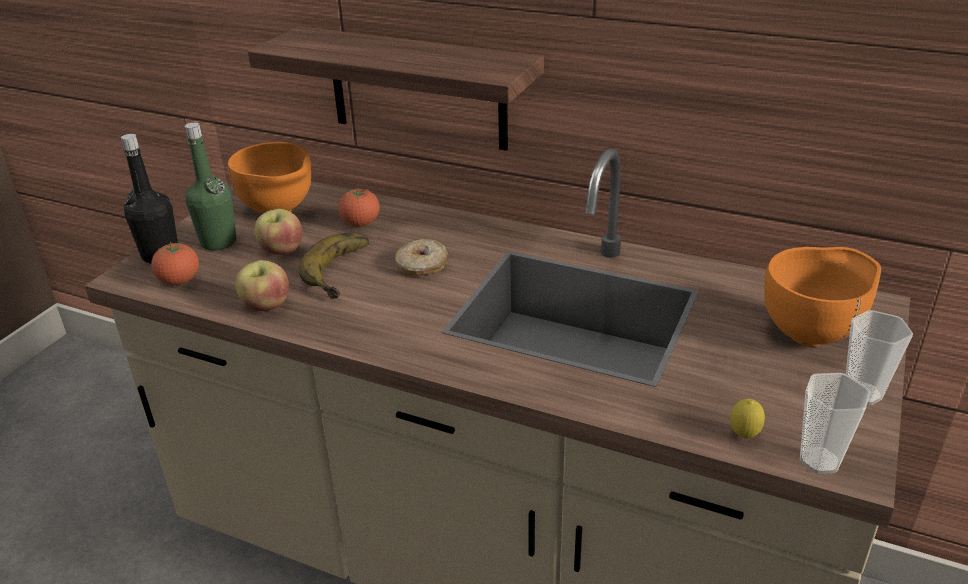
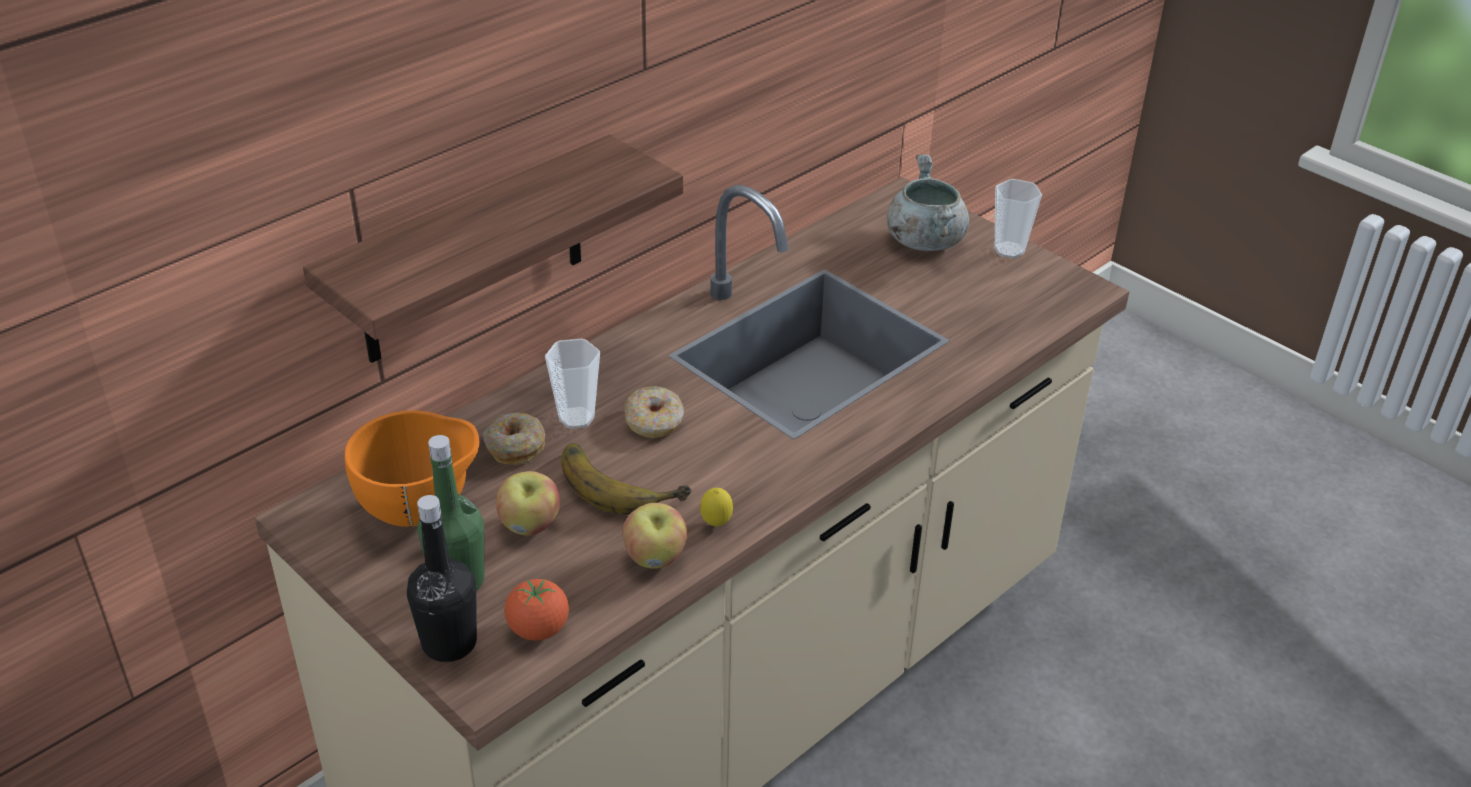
camera: 70 degrees left, 5 degrees up
(361, 224) = (515, 446): tomato -> donut
(744, 436) = (1031, 321): lemon -> lemon (716, 524)
(812, 334) = (924, 240): orange bowl -> grey cooking pot
(819, 460) = (1072, 300): cup -> cup (576, 418)

